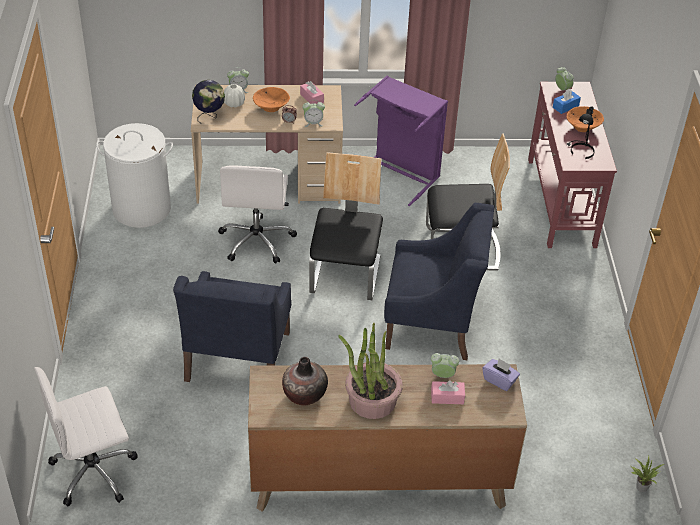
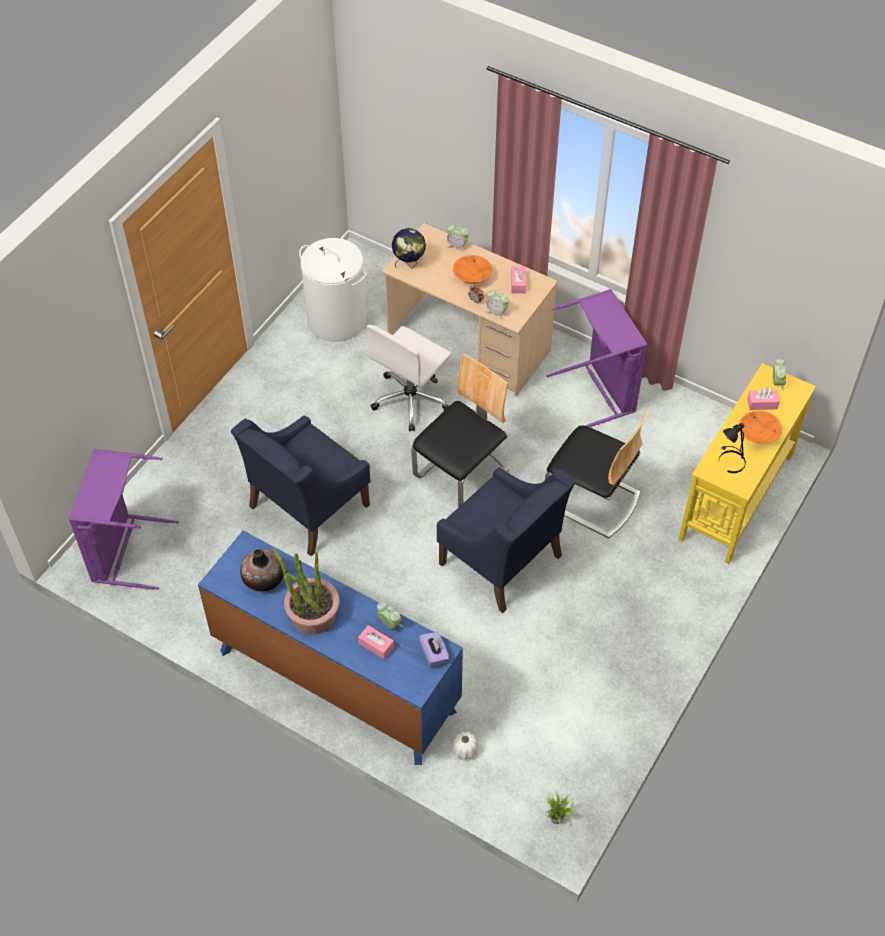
camera: 35 degrees right, 10 degrees up
(95, 471) = (125, 550): white office chair -> purple laundry basket
(234, 103) = (442, 258): white vase -> white vase (465, 750)
(378, 479) = (335, 681): brown dresser -> blue dresser
(560, 202) = (735, 497): red console table -> yellow console table
(565, 106) = (762, 404): blue tissue box -> pink tissue box

